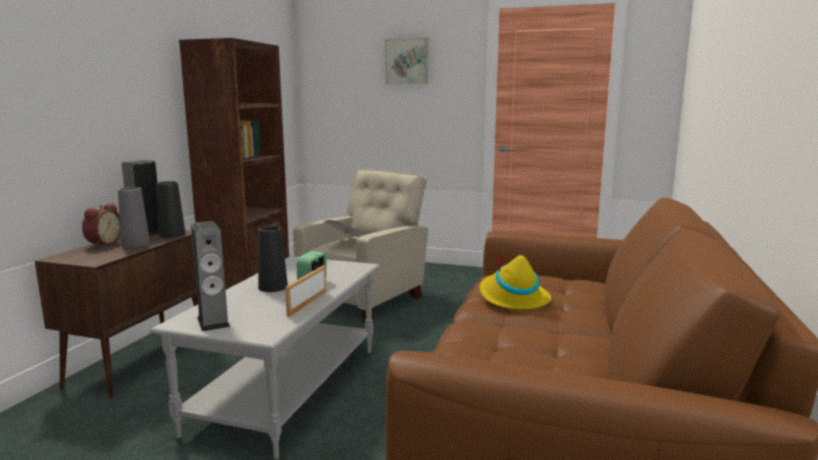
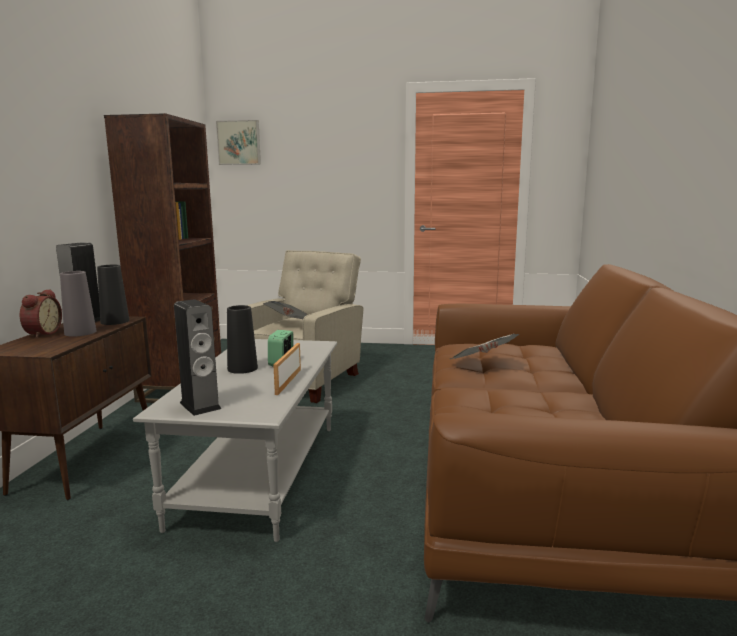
camera: 10 degrees left, 0 degrees up
(407, 61) = (325, 143): picture -> picture (239, 143)
(512, 298) = (482, 364): yellow hat -> newspaper

